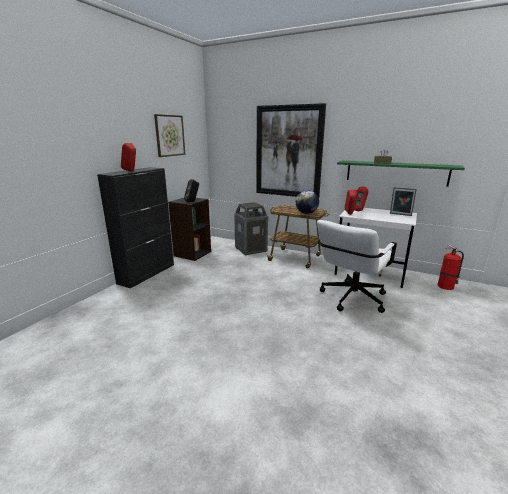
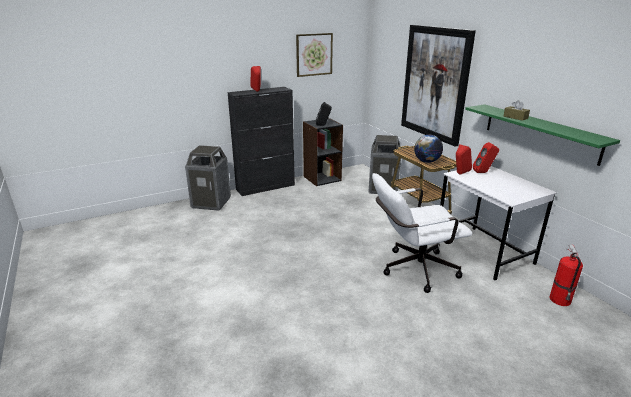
camera: 35 degrees right, 5 degrees up
(101, 304) = (211, 203): none -> trash can
(400, 215) = (525, 189): picture frame -> none

